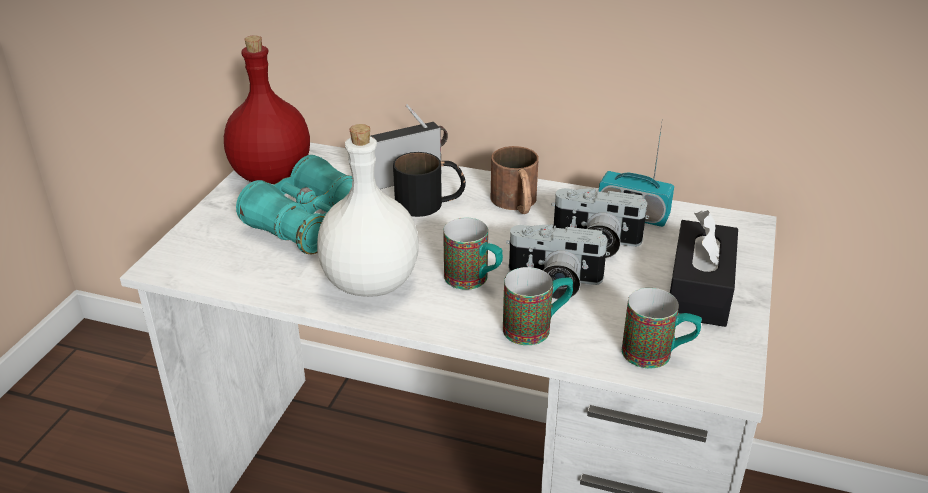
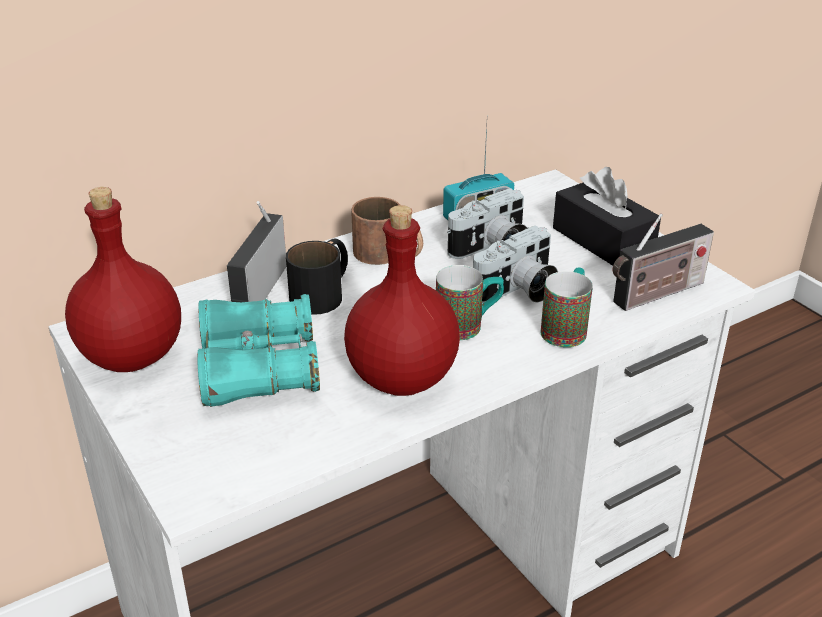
camera: 50 degrees left, 0 degrees up
(371, 282) = (401, 377): white bottle -> red bottle
(657, 355) = (655, 295): mug -> radio

